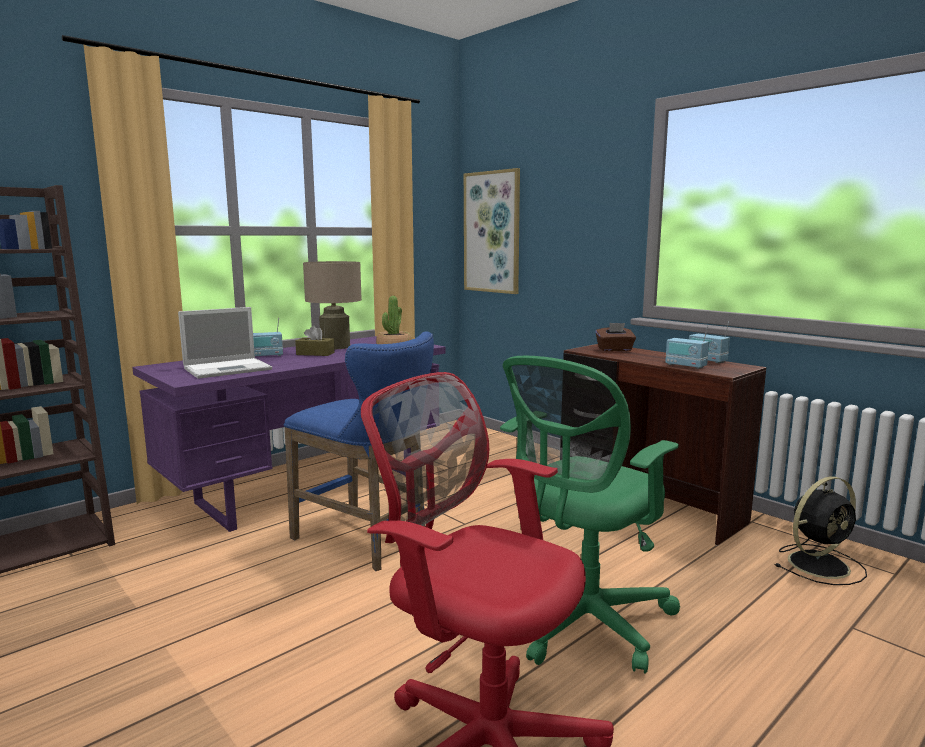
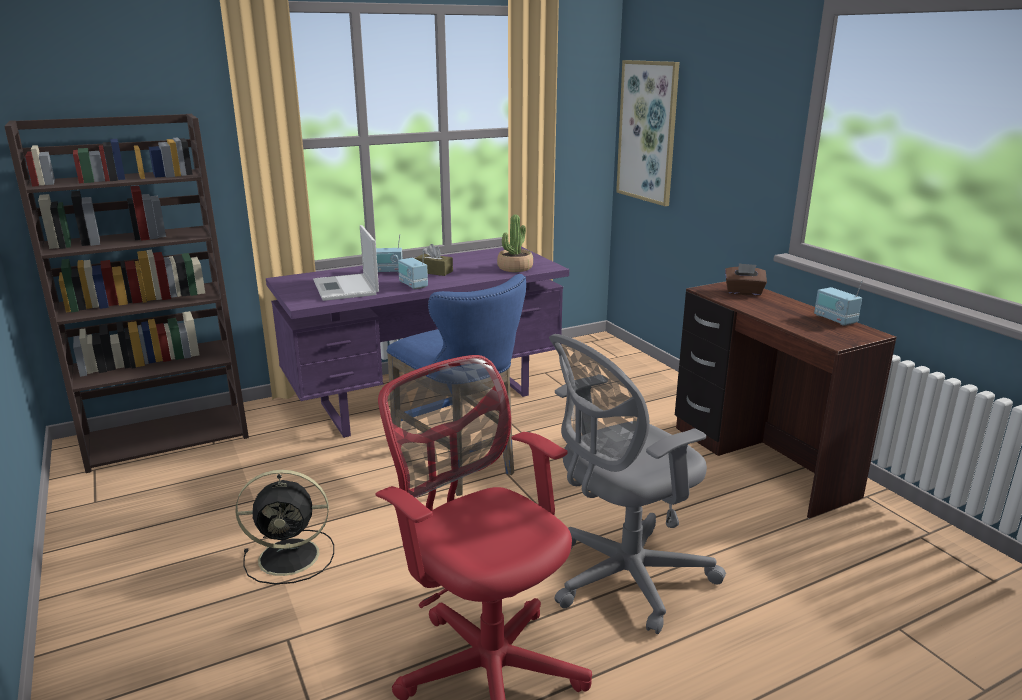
camera: 15 degrees right, 10 degrees up
(229, 368) = (346, 288): laptop -> laptop turned 90 degrees clockwise
(335, 346) = (458, 261): beige table lamp -> none
(582, 625) = (622, 579): green office chair -> grey office chair
(685, 366) = (801, 327): radio -> radio (413, 285)
(820, 564) = (912, 556): black fan -> black fan (292, 556)

